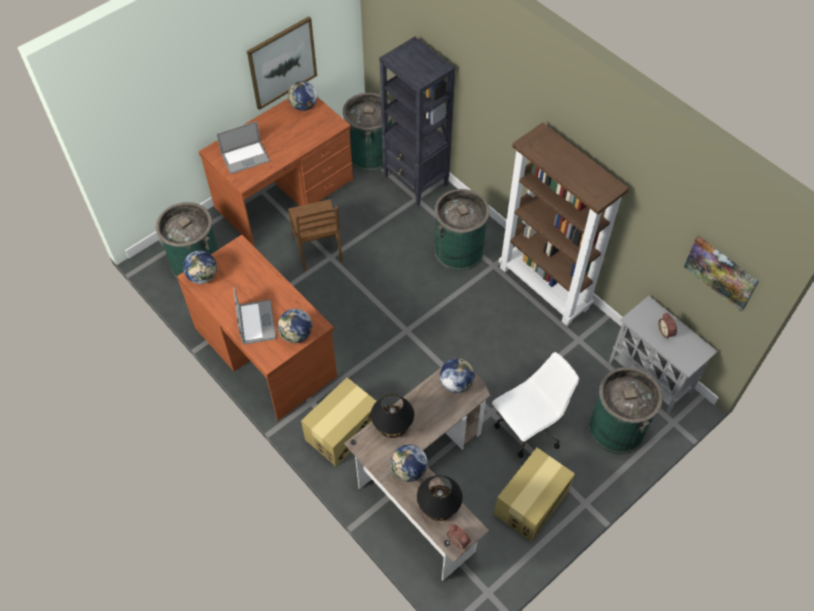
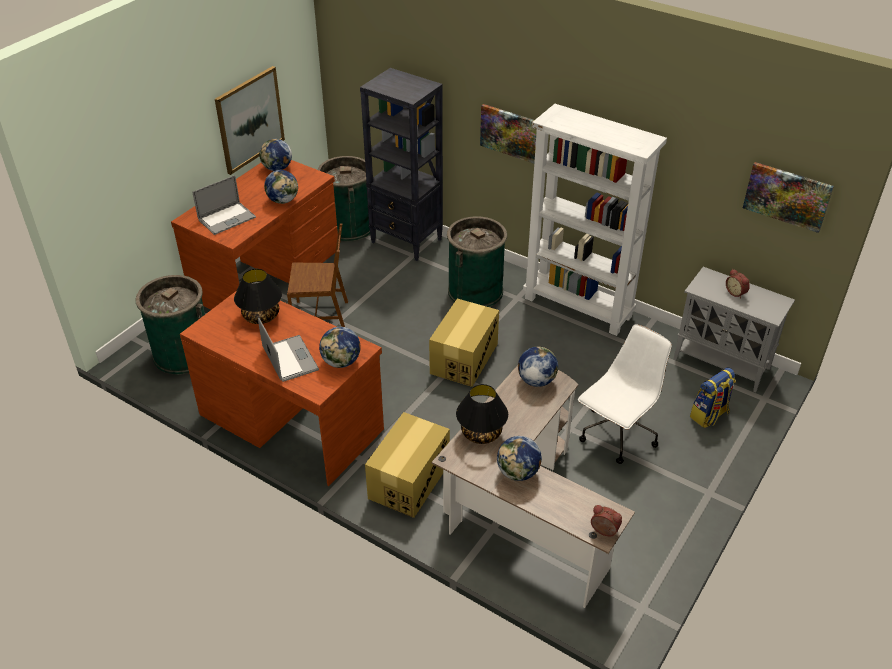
camera: 15 degrees left, 15 degrees down
(203, 276) = (211, 328): globe -> globe (283, 200)
(318, 248) = (321, 316): brown chair -> brown chair turned 60 degrees counterclockwise
(438, 505) = (567, 500): black table lamp -> black table lamp (261, 316)
(508, 128) = (511, 133): none -> picture
(531, 502) = (651, 505): cardboard box -> cardboard box (464, 358)
(545, 288) = (579, 307): brown bookcase -> white bookcase
(616, 428) = (709, 415): green trash can -> backpack

